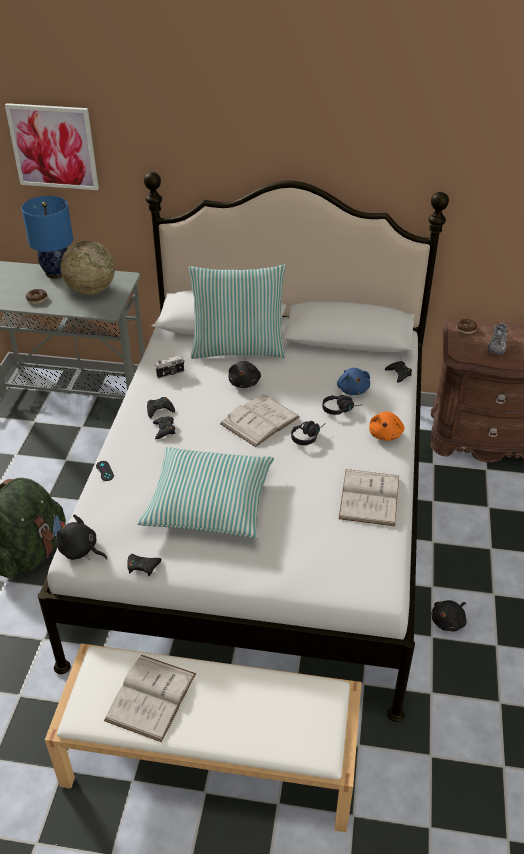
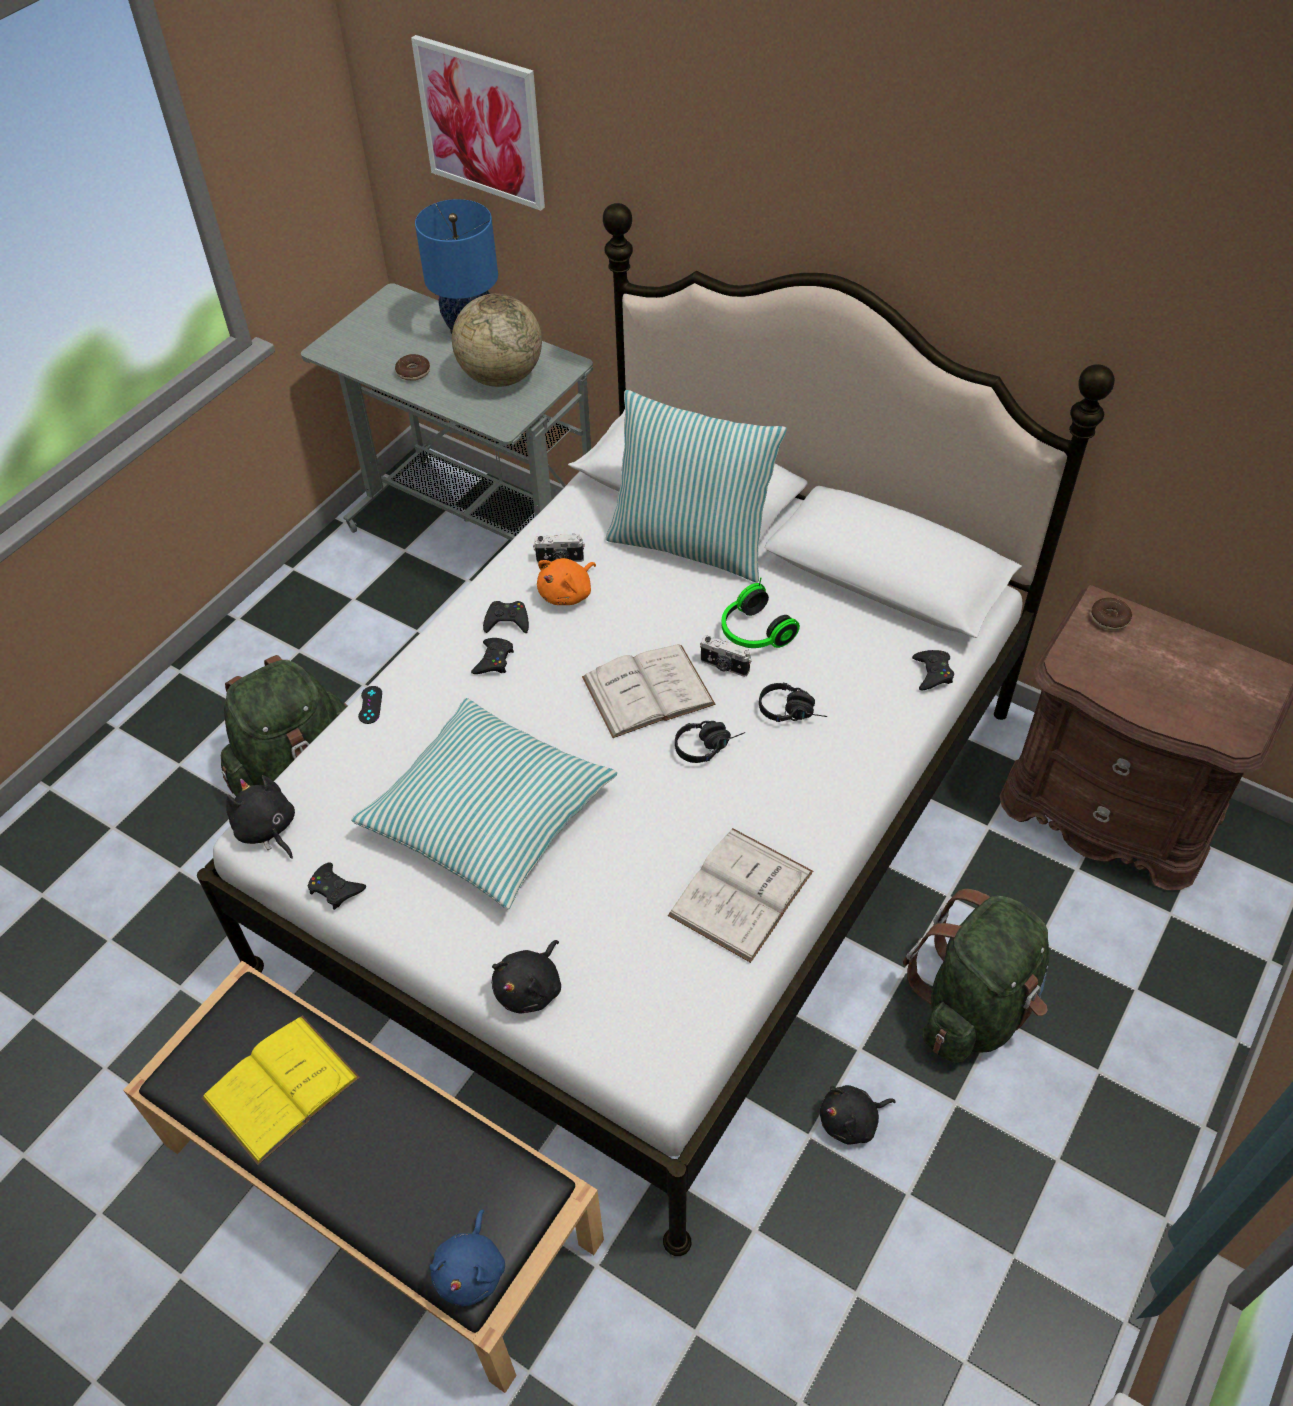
camera: 25 degrees right, 10 degrees up
(151, 697) = (281, 1088): white book -> yellow book
(213, 757) = (382, 1191): white bench -> black bench
(244, 382) = (665, 611): black plush toy -> black plush toy (531, 988)
(292, 399) = (724, 666): none -> camera
(298, 380) = (753, 633): none -> headphones
(352, 389) = (835, 679): blue plush toy -> blue plush toy (471, 1270)
(385, 434) = (840, 783): orange plush toy -> orange plush toy (568, 593)
(476, 547) = (974, 1006): none -> green backpack
(497, 345) = (1148, 668): shoe -> none

